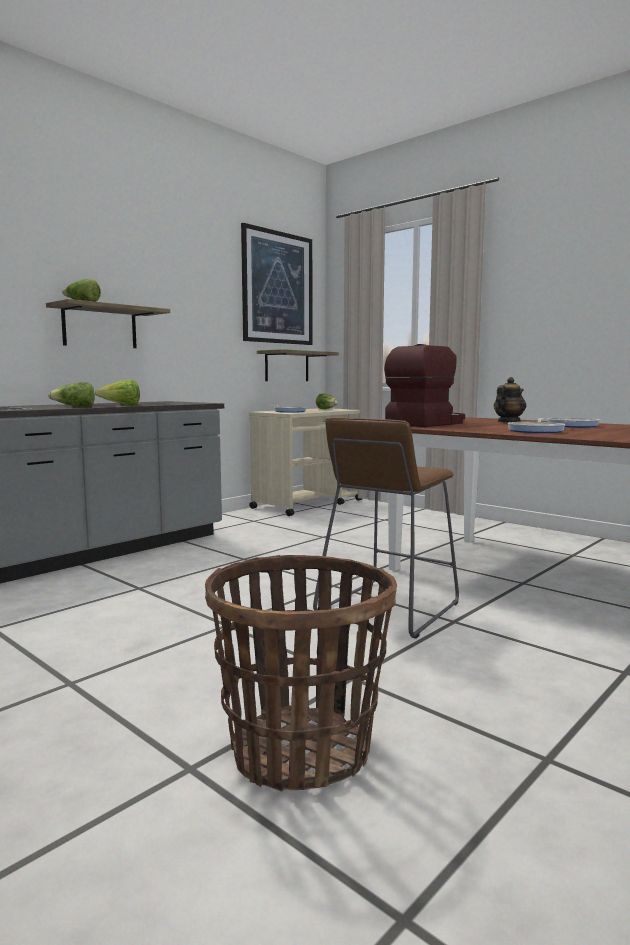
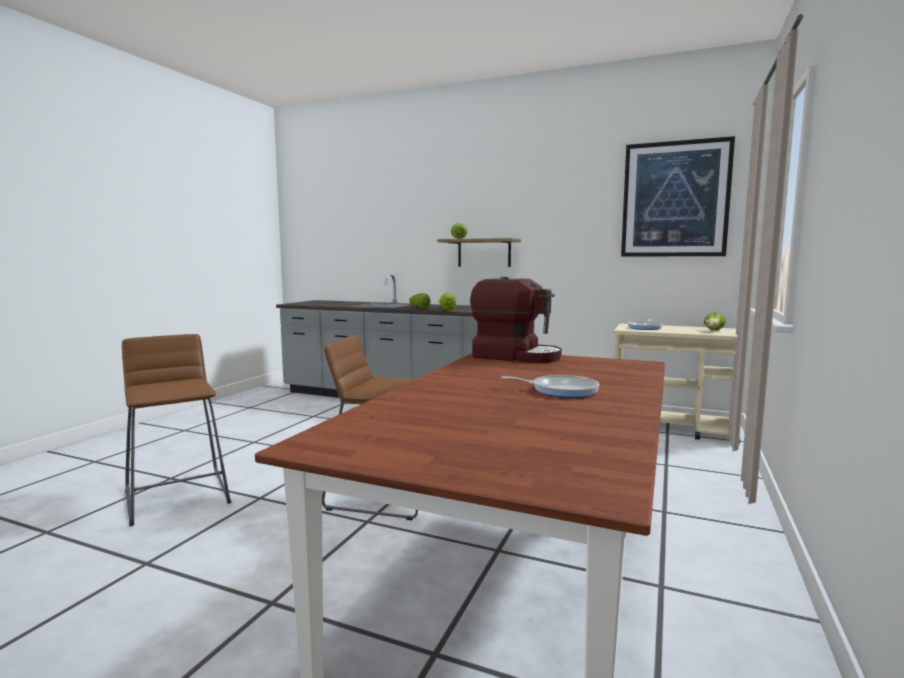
camera: 70 degrees right, 0 degrees up
(287, 366) = (683, 280): shelf -> none
(301, 751) = (178, 496): basket -> brown stool
(508, 422) = (589, 373): teapot -> none
(536, 431) = (464, 380): frying pan -> none

